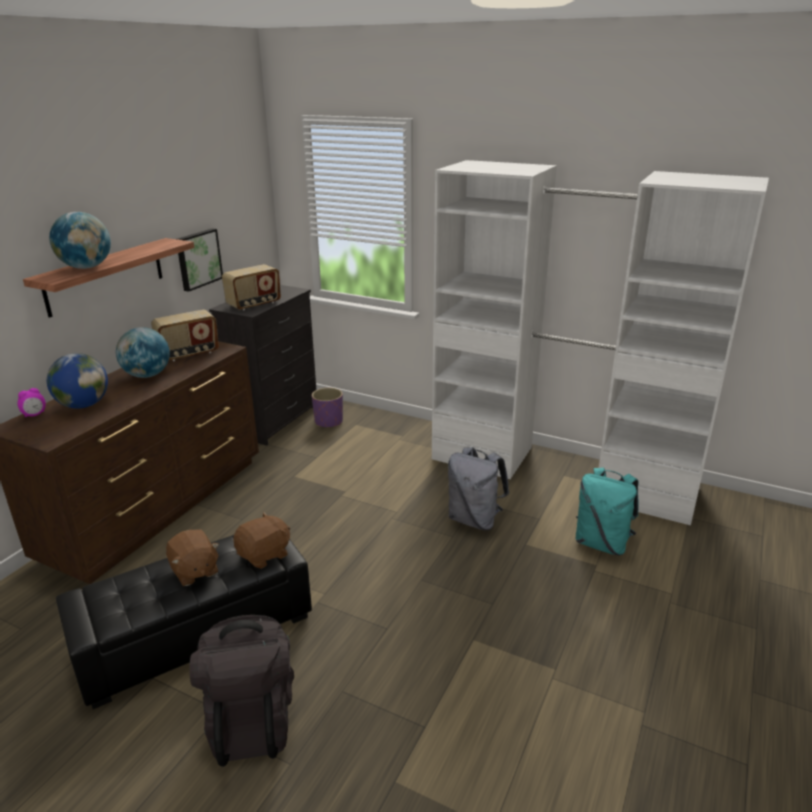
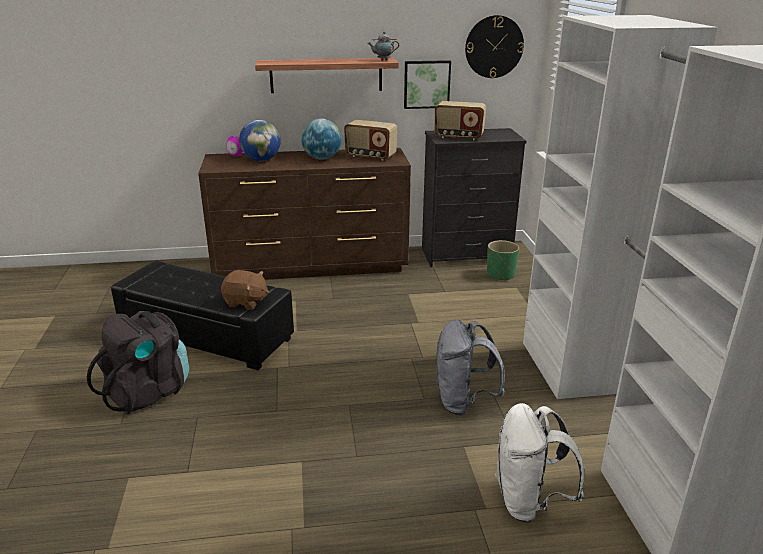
camera: 55 degrees right, 0 degrees up
(86, 267) = (296, 61): globe -> none
(170, 243) = (383, 60): none -> teapot
(194, 571) = (207, 287): brown plush toy -> none
(242, 206) = (494, 47): none -> wall clock
(329, 422) = (501, 275): purple planter -> green planter
(602, 543) = (529, 501): turquoise backpack -> white backpack

